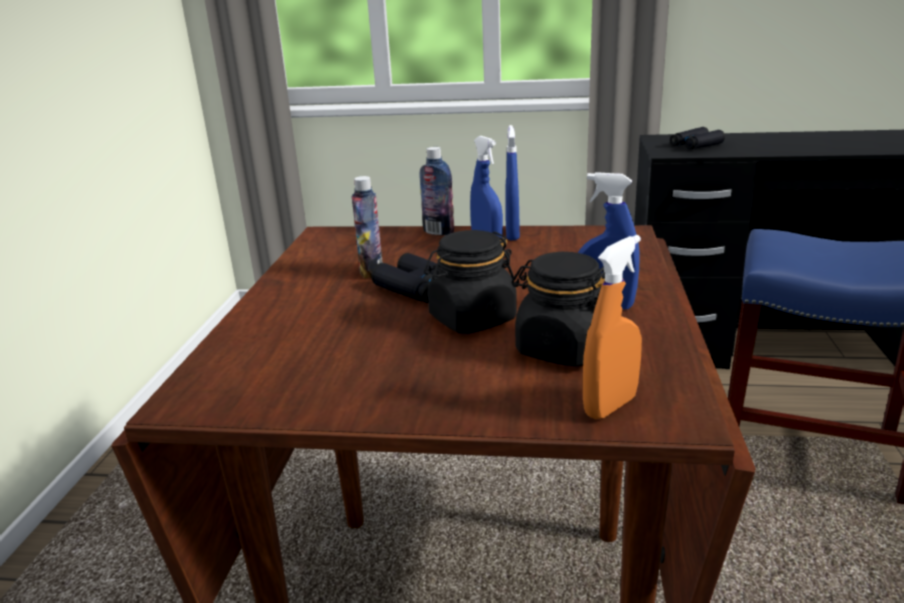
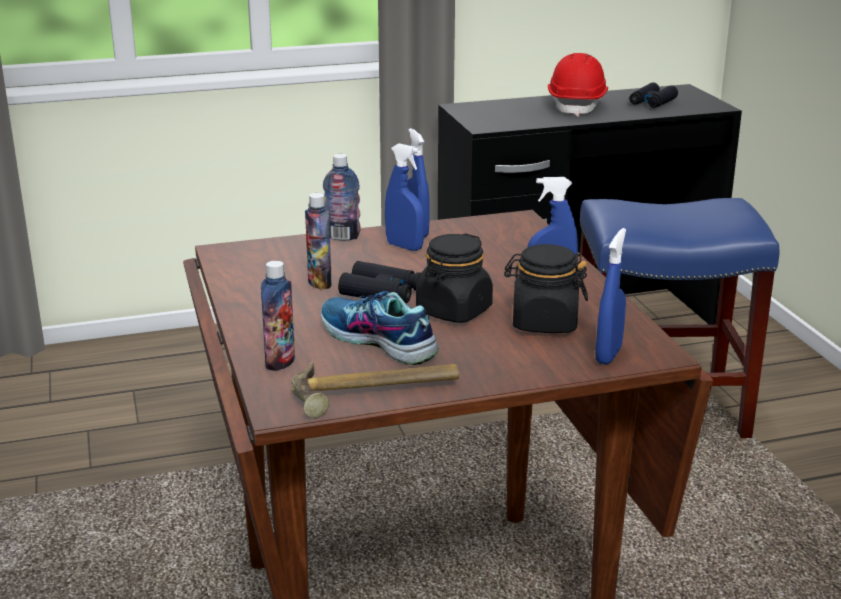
camera: 25 degrees left, 0 degrees up
(243, 347) = (280, 362): none -> bottle
(293, 403) = (376, 393): none -> hammer
(359, 341) = (377, 341): none -> shoe
(610, 406) = (608, 355): orange spray bottle -> blue spray bottle
(695, 145) = (505, 115): black binoculars -> black binoculars (652, 102)
(775, 141) = (577, 105): none -> red hard hat

